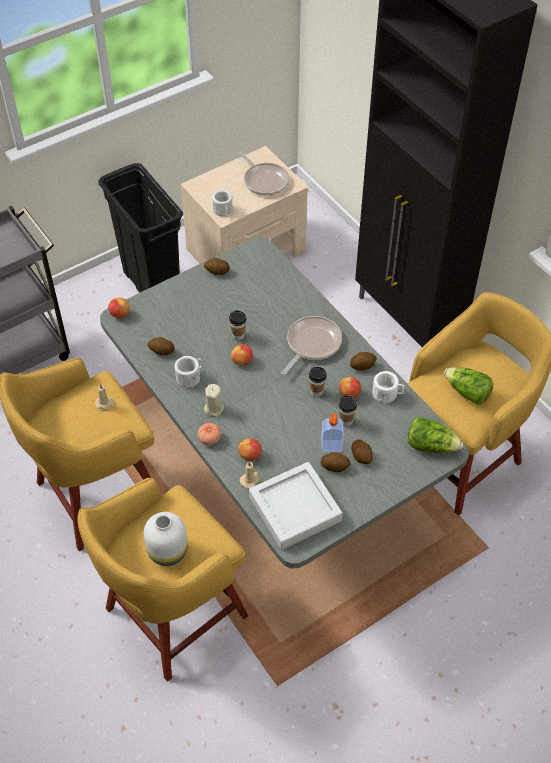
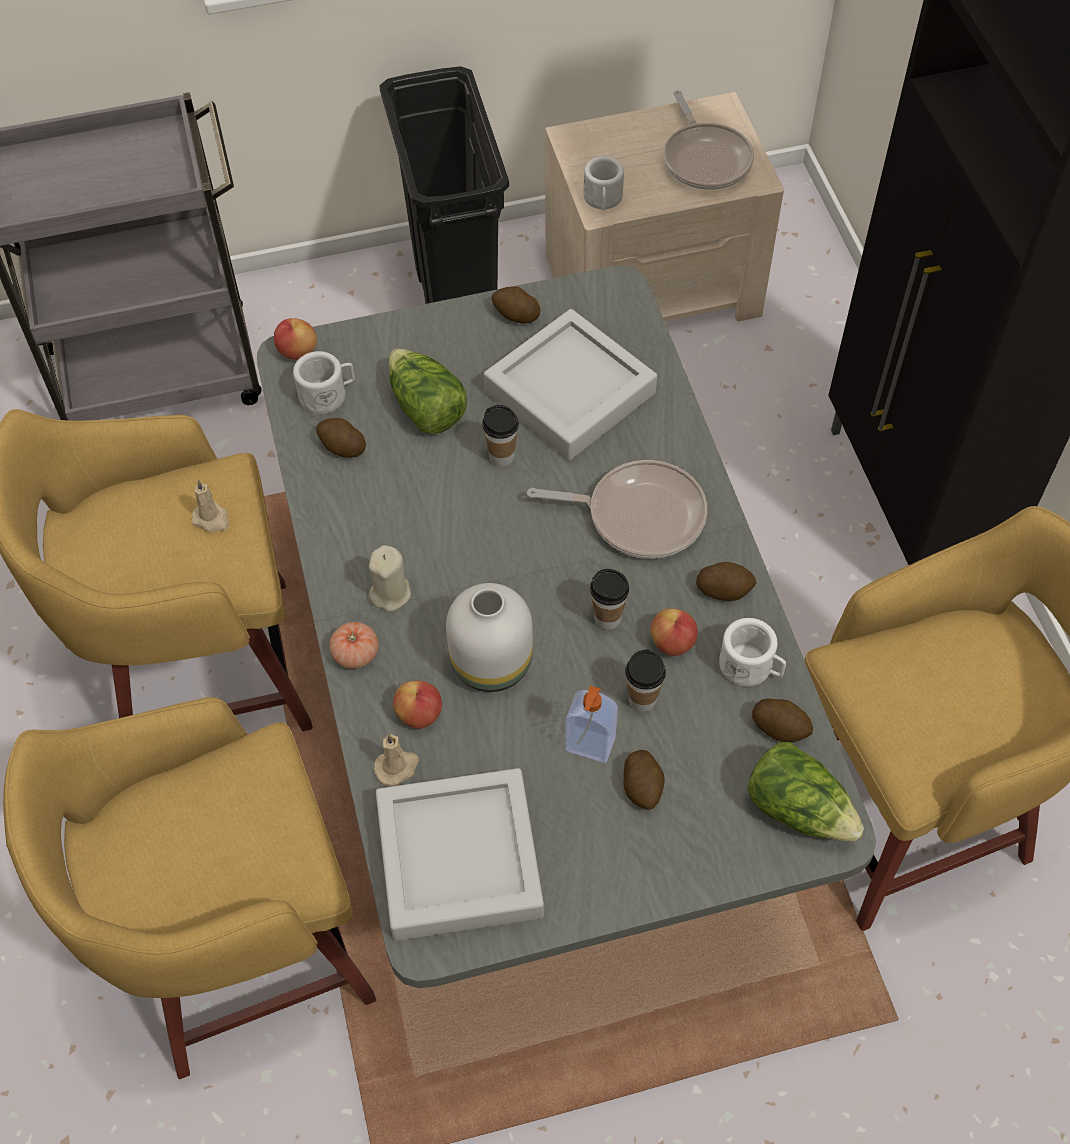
camera: 20 degrees right, 5 degrees up
(167, 550) = (197, 855): white vase -> white vase (491, 661)
(190, 377) = (373, 515): white mug -> white mug (328, 395)
(242, 361) = (487, 510): apple -> none
(257, 299) = (570, 392): none -> grey tray
(311, 344) = (639, 515): frying pan -> frying pan turned 45 degrees clockwise
(335, 466) = (578, 792): potato -> potato (780, 728)
(467, 392) = (934, 707): lettuce -> lettuce (425, 407)

